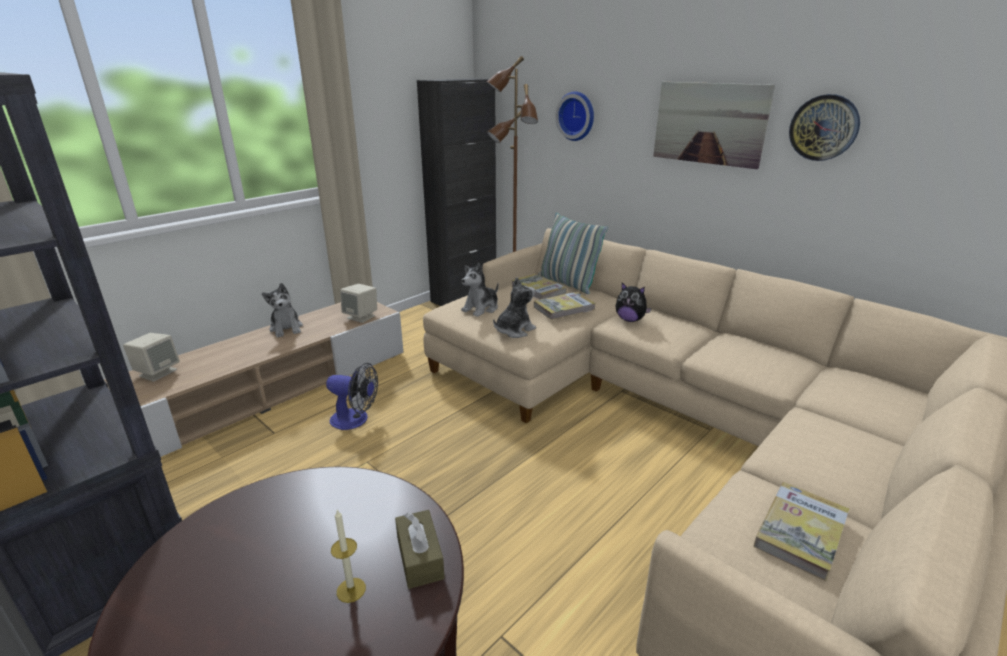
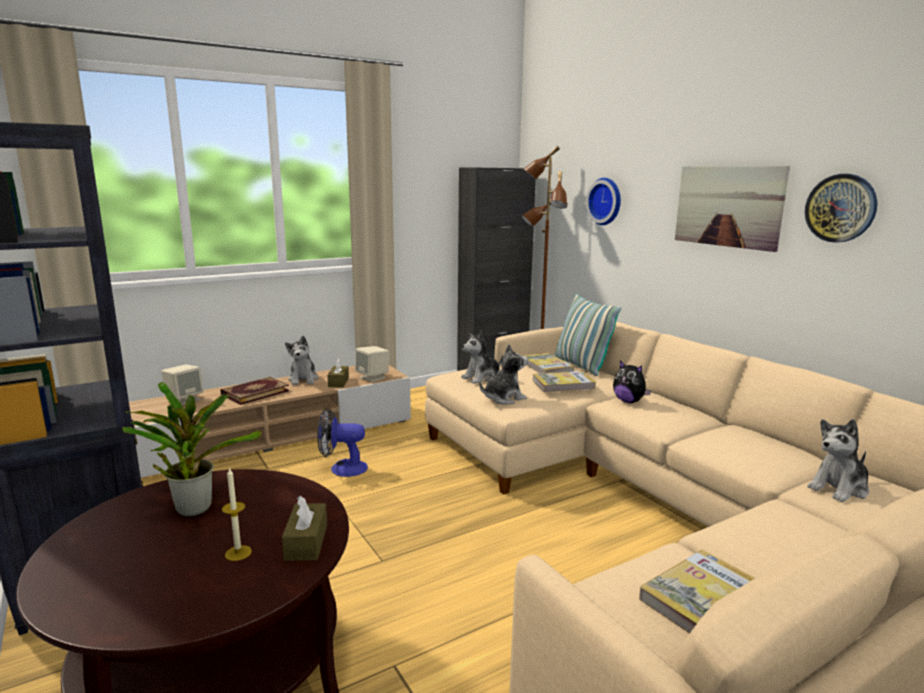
camera: 15 degrees right, 10 degrees down
(238, 352) = (255, 392): none -> book
(264, 536) = (193, 507): none -> potted plant
(327, 327) = (338, 382): none -> brown tissue box
(355, 420) = (342, 468): fan -> fan turned 150 degrees clockwise
(841, 389) = (839, 488): none -> plush toy

